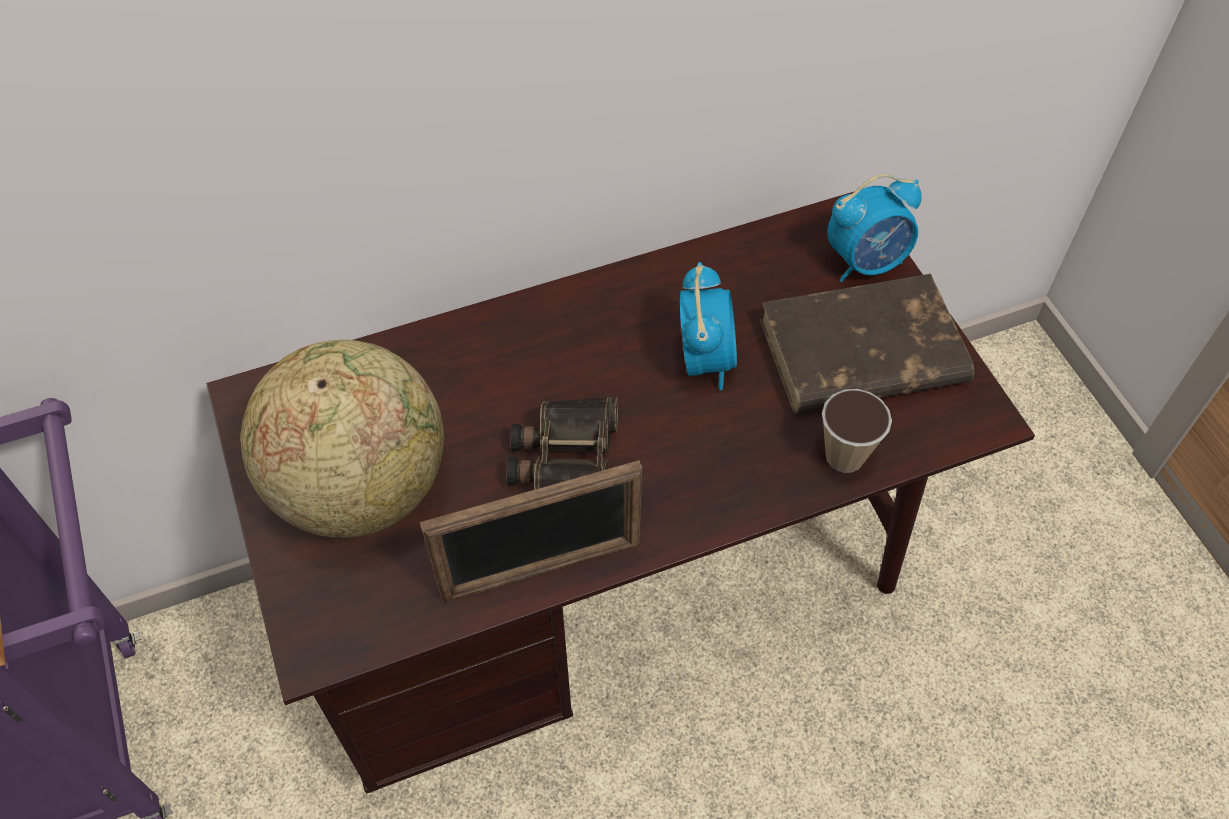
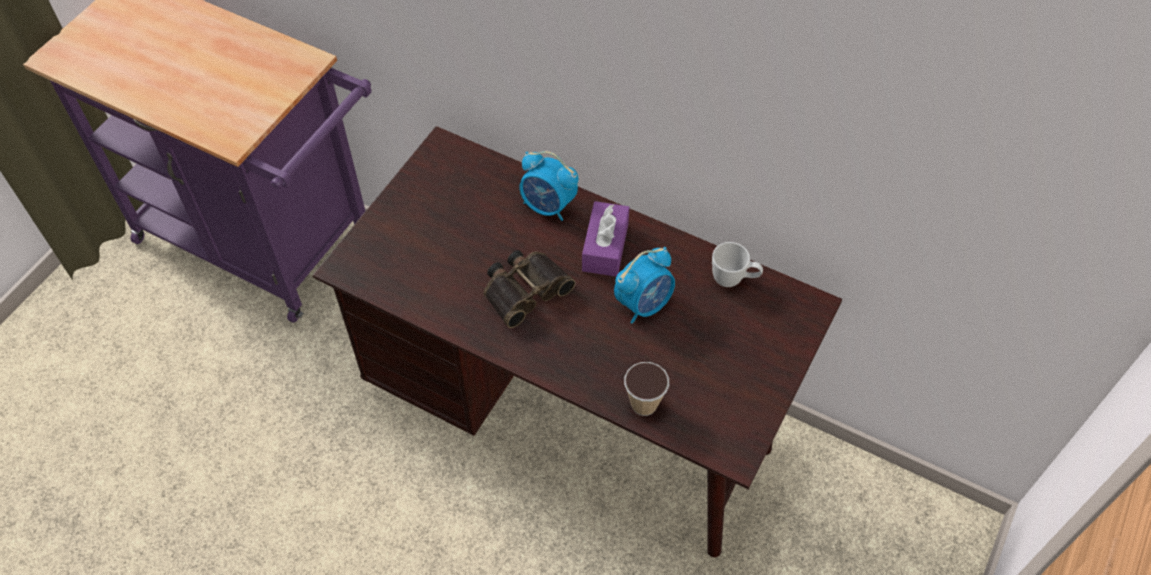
camera: 50 degrees right, 0 degrees up
(361, 487) = (437, 222): globe -> none
(541, 569) = (458, 320): picture frame -> none
(588, 340) = (605, 247): none -> purple tissue box
(752, 257) = (734, 280): none -> white mug
(860, 353) = (720, 370): brown book -> none
(866, 262) = (787, 334): alarm clock -> alarm clock (548, 206)

